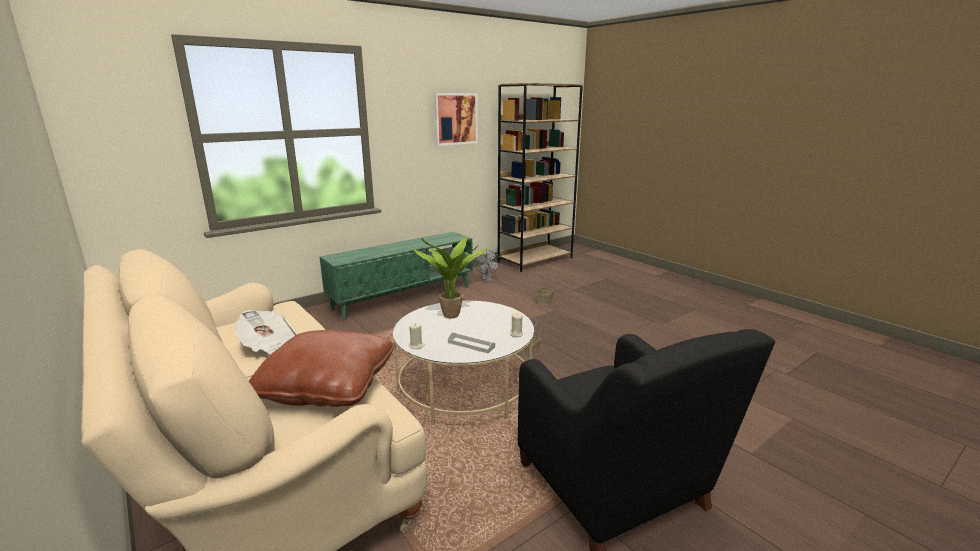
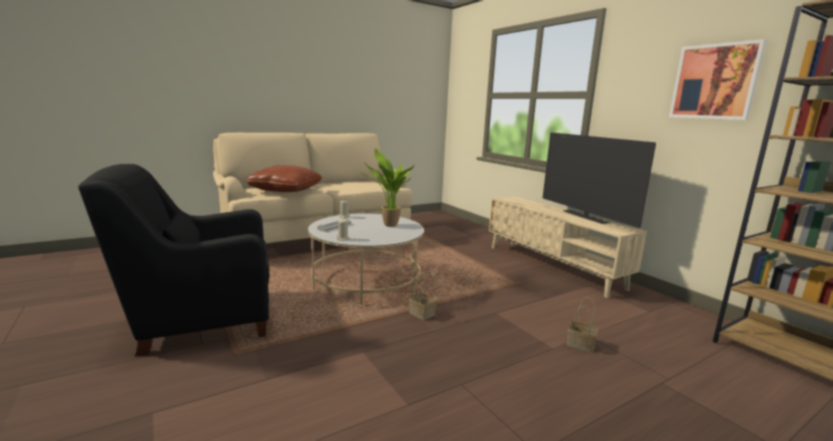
camera: 95 degrees right, 5 degrees down
(269, 347) = (339, 185): newspaper -> none
(403, 297) = (552, 266): green tv stand -> beige tv stand
(415, 241) = (585, 217): none -> television
(487, 280) = (645, 311): grey fan -> none

